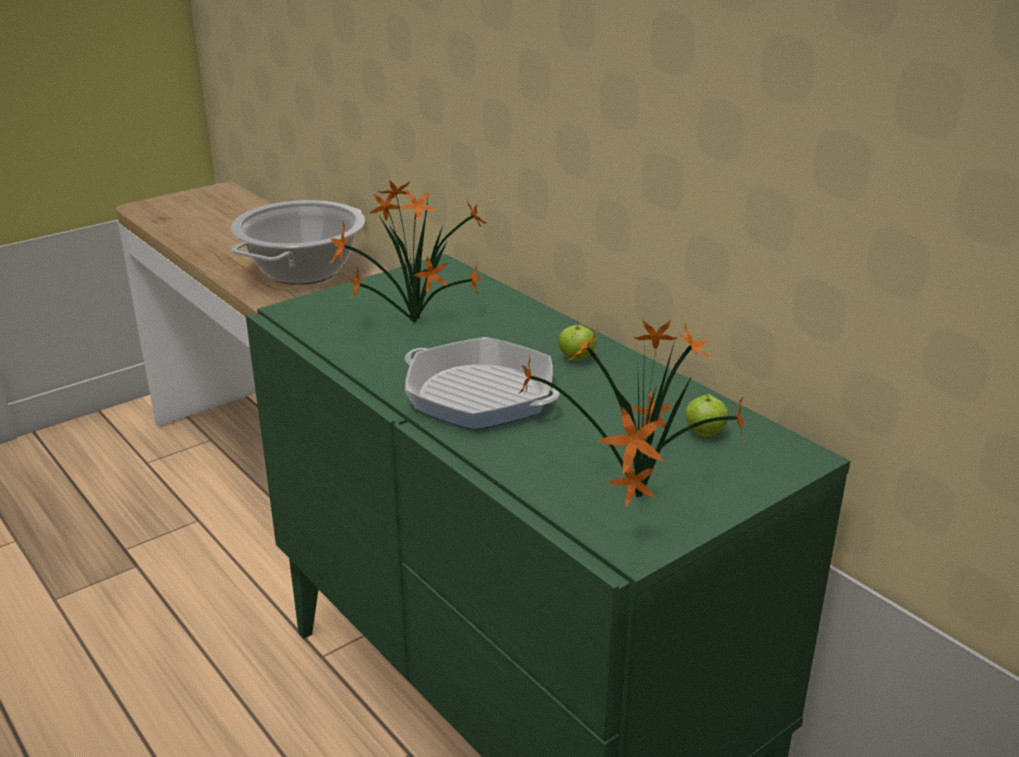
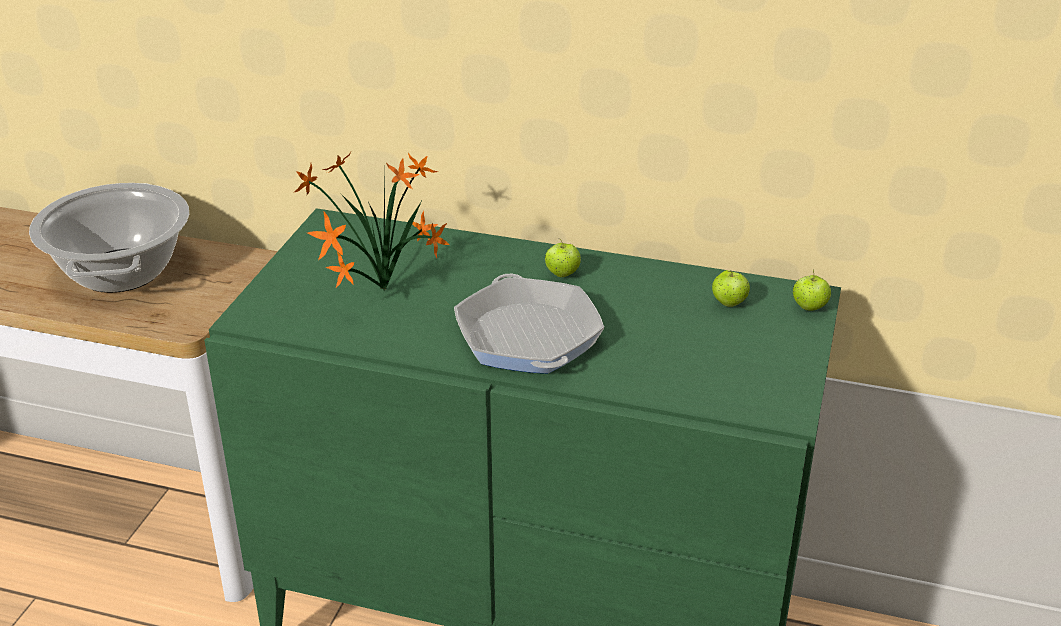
camera: 35 degrees left, 5 degrees up
(480, 394) = (528, 336): frying pan -> frying pan turned 105 degrees counterclockwise
(635, 501) = (747, 378): potted plant -> none
(787, 466) = (809, 308): none -> apple

